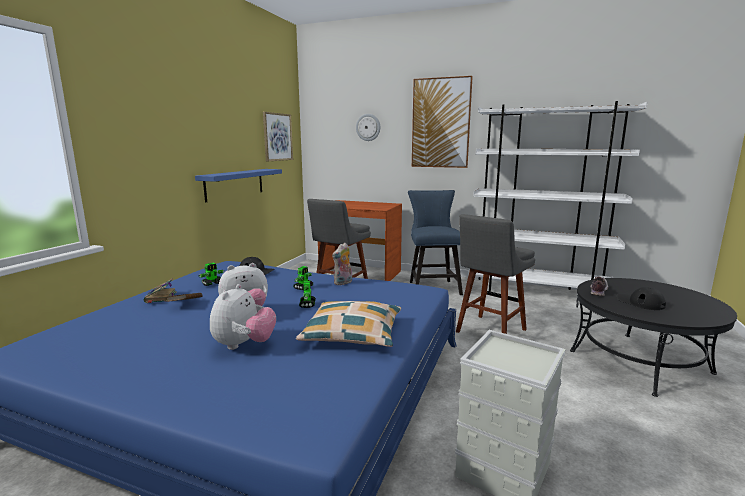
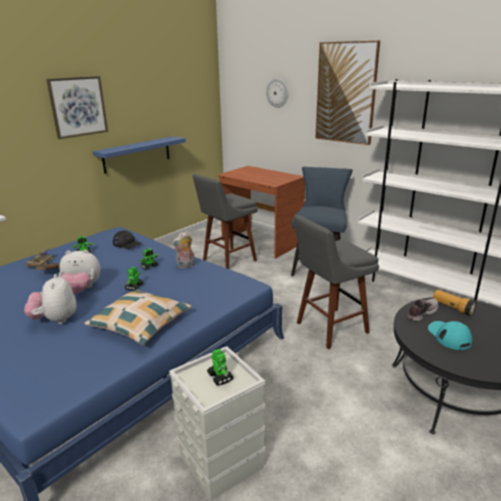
camera: 20 degrees right, 10 degrees up
(244, 345) = (55, 320): plush toy -> plush toy turned 135 degrees clockwise
(277, 137) = (188, 103): picture -> picture (78, 106)
(515, 356) = (220, 377): none -> toy robot
(615, 284) = (452, 308): none -> flashlight
(639, 302) = (449, 336): black cap -> turquoise cap

